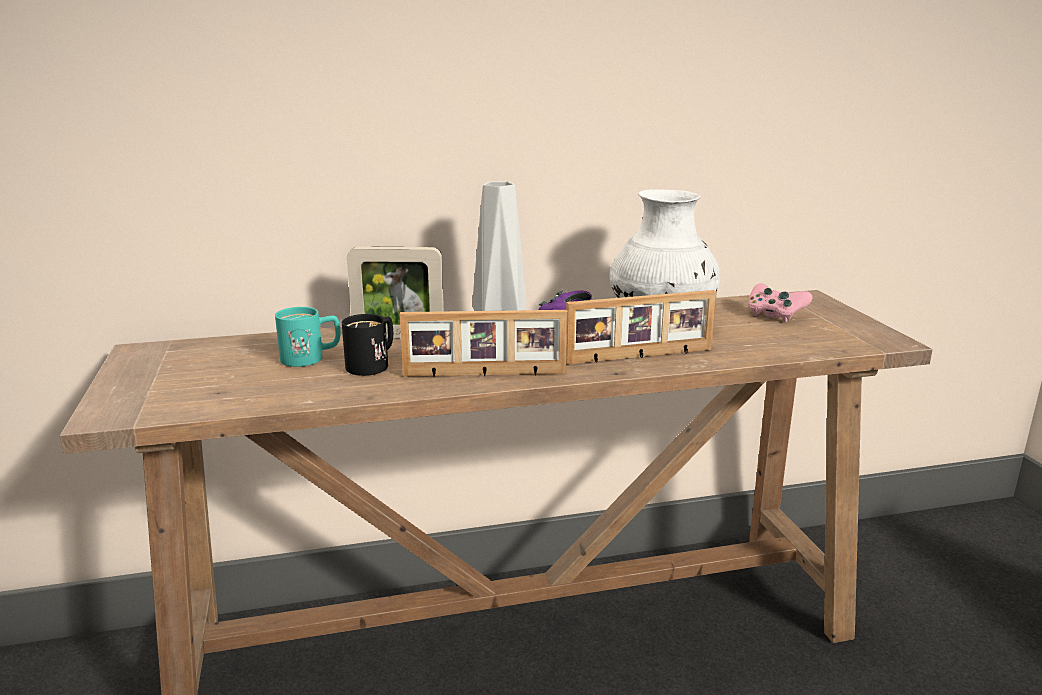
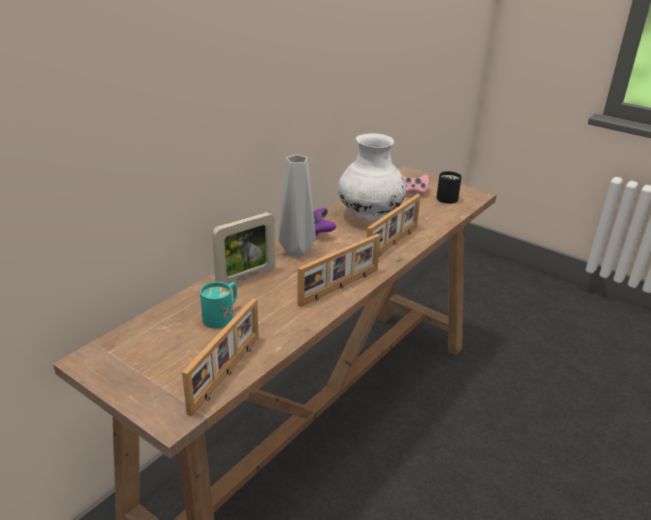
camera: 40 degrees left, 10 degrees up
(218, 402) = (227, 374): none -> picture frame
(373, 364) = (268, 305): black mug -> black mug (445, 196)

